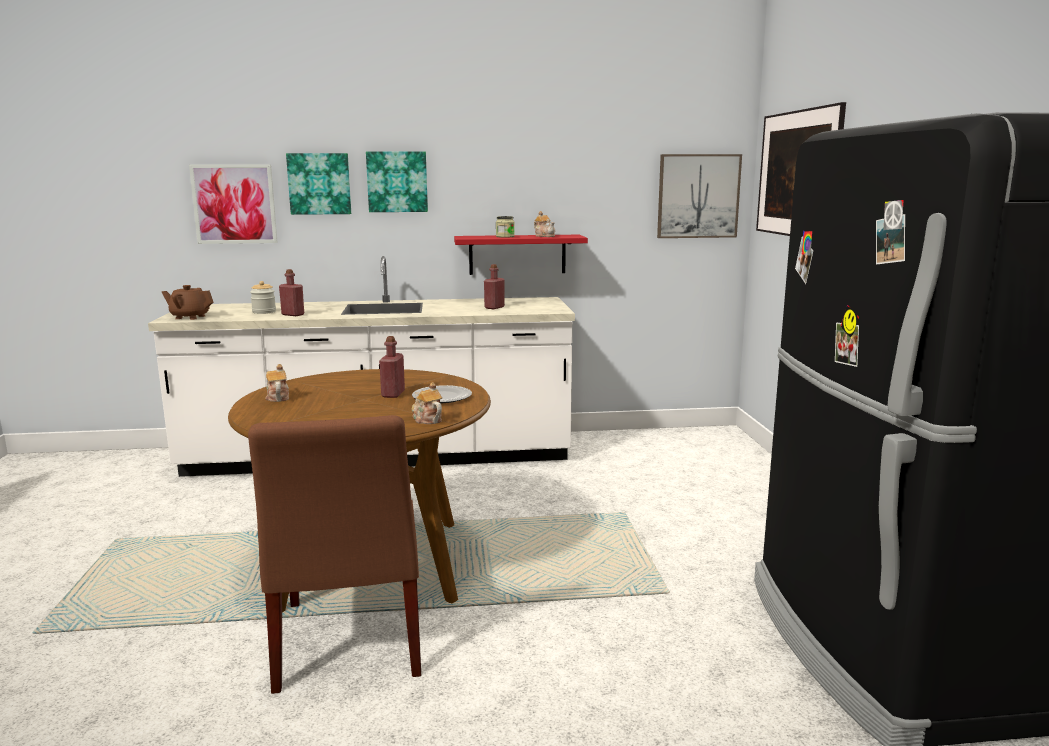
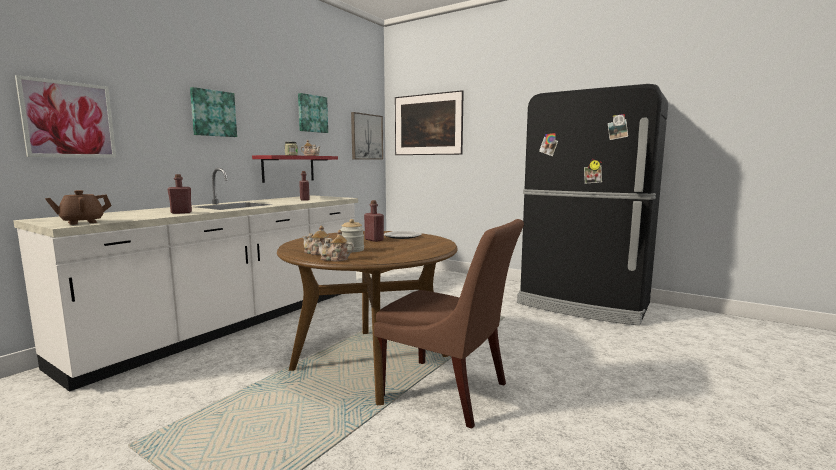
camera: 50 degrees left, 5 degrees down
(264, 312) = (143, 214): jar -> jar (352, 250)
(319, 184) = (152, 109): picture -> picture (312, 113)
(427, 419) = (436, 242): teapot -> teapot (335, 259)

